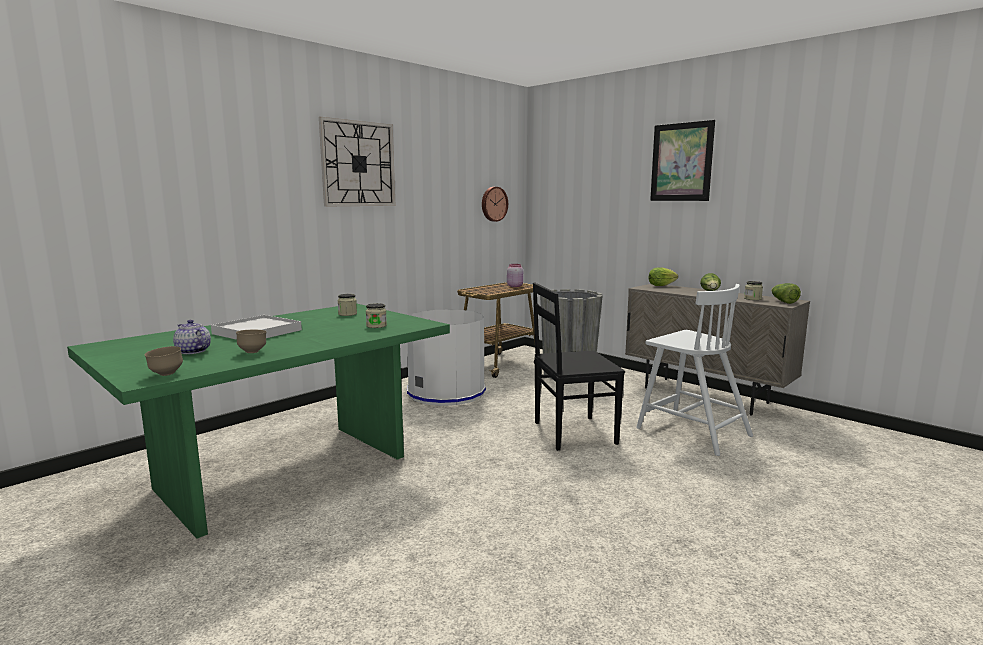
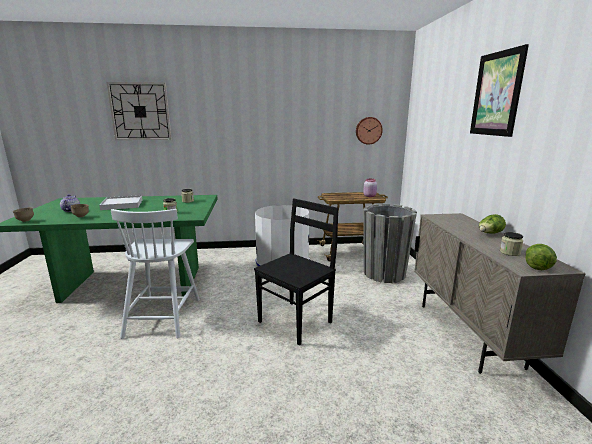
camera: 40 degrees right, 5 degrees up
(358, 164) = (246, 104): wall clock -> wall clock (140, 111)
(572, 433) = (296, 321): black chair -> black chair turned 105 degrees clockwise
(661, 285) = (460, 217): lettuce -> none
(691, 431) = (387, 361): white chair -> white chair (163, 316)

